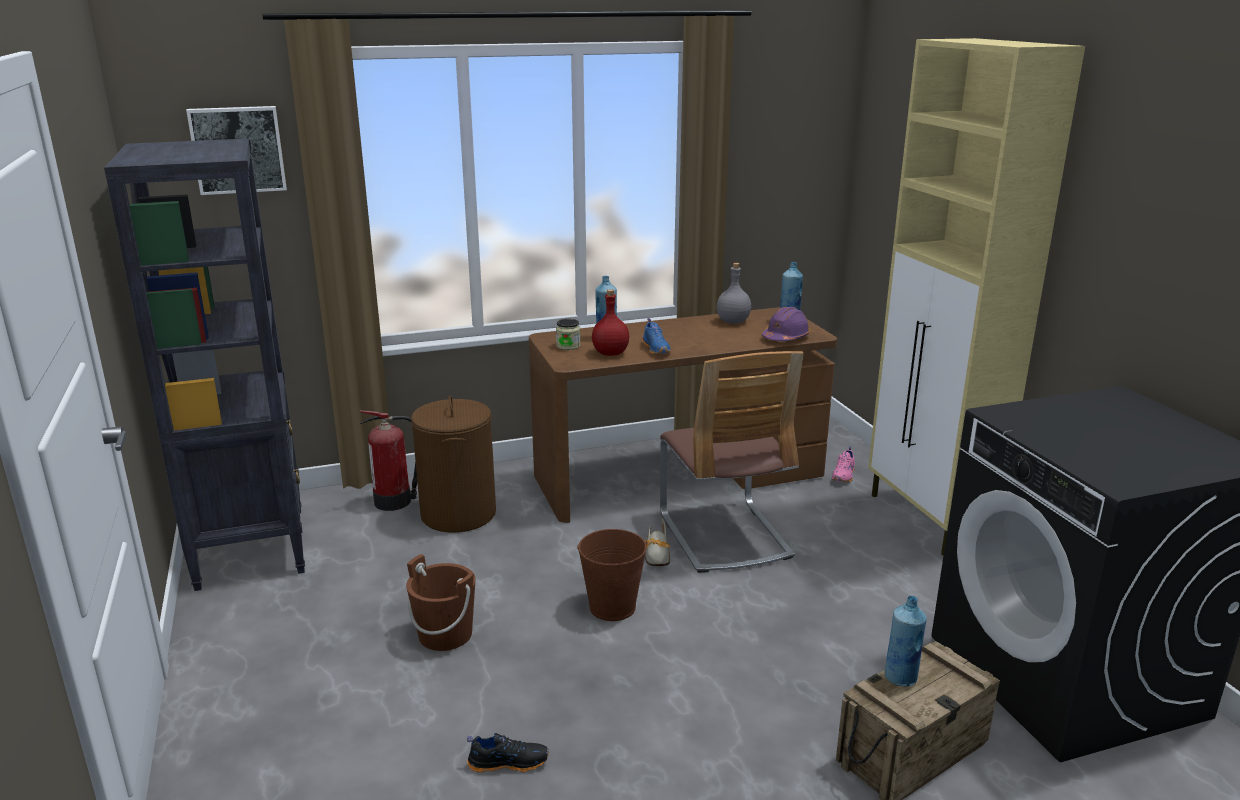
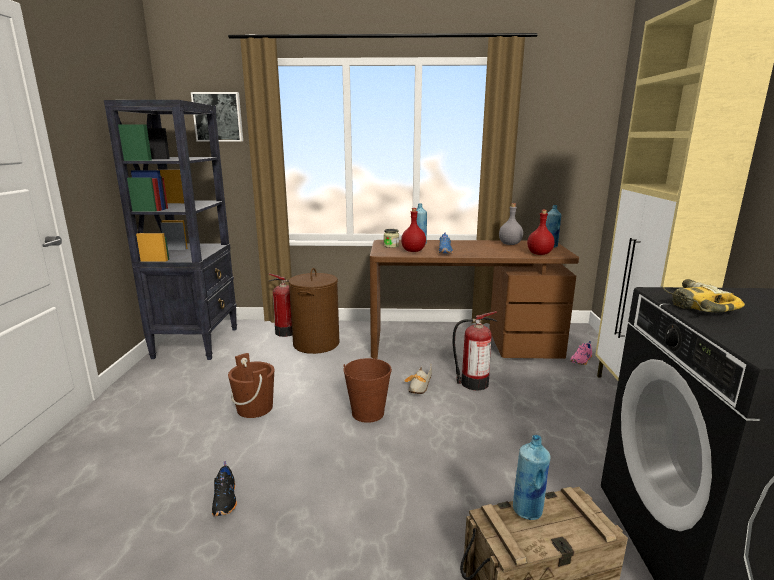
camera: 20 degrees right, 5 degrees down
(508, 762) = (226, 500): black shoe -> black shoe turned 60 degrees clockwise
(724, 535) = (472, 383): chair -> fire extinguisher
(785, 337) = (540, 254): purple hard hat -> red bottle
(1033, 428) = (693, 304): none -> power drill

